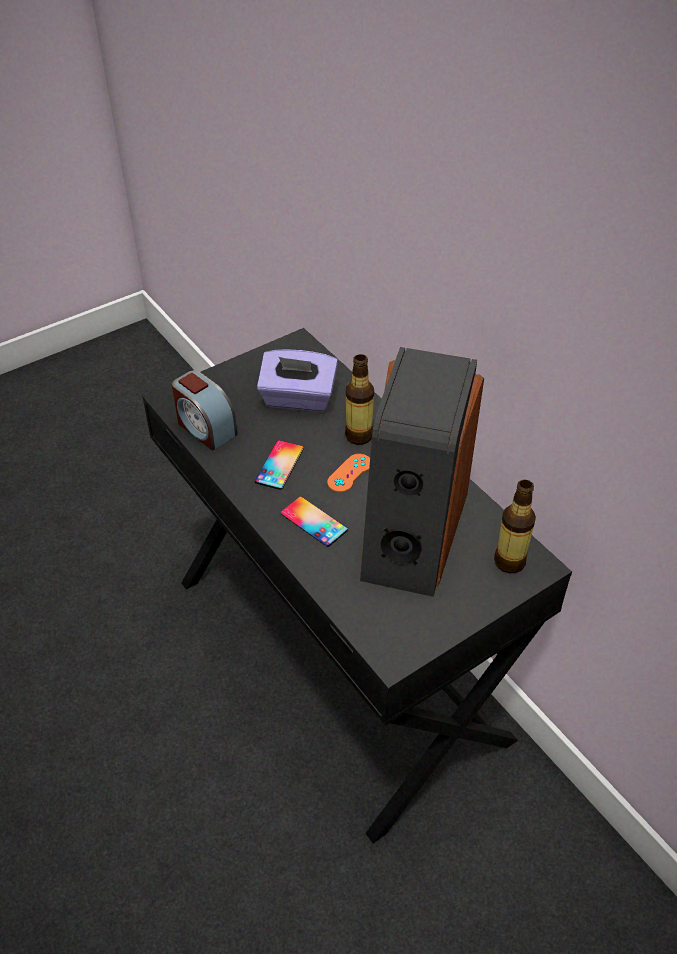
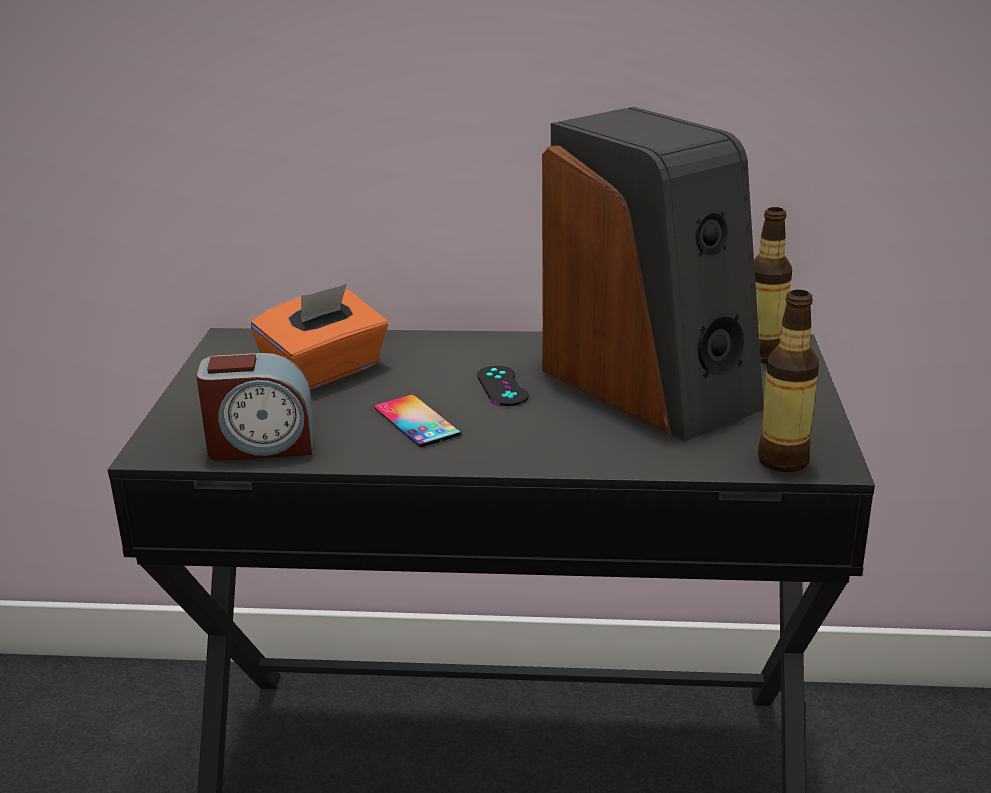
camera: 50 degrees left, 20 degrees down
(298, 399) = (325, 371): purple tissue box -> orange tissue box
(314, 521) = (548, 434): phone -> none
(349, 473) = (502, 386): orange game controller -> black game controller
(358, 436) = (451, 361): bottle -> bottle (782, 461)

